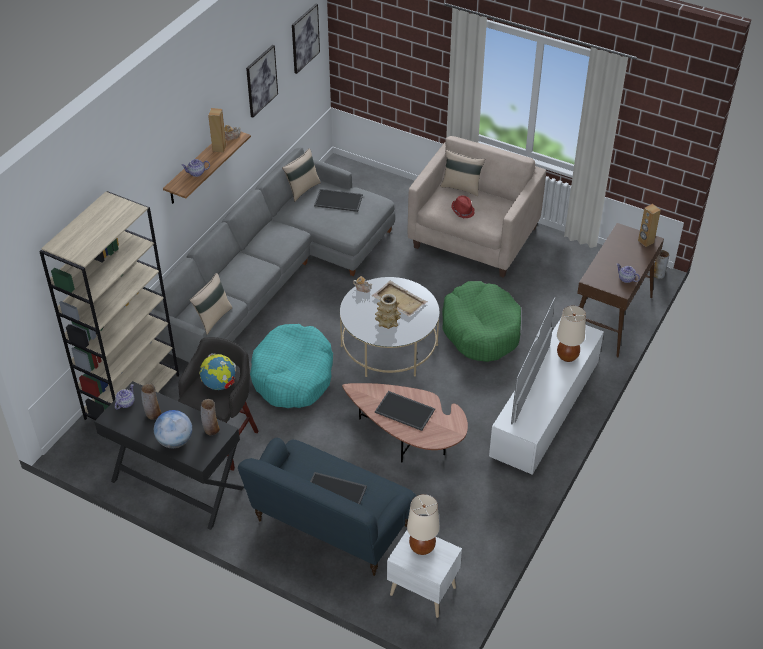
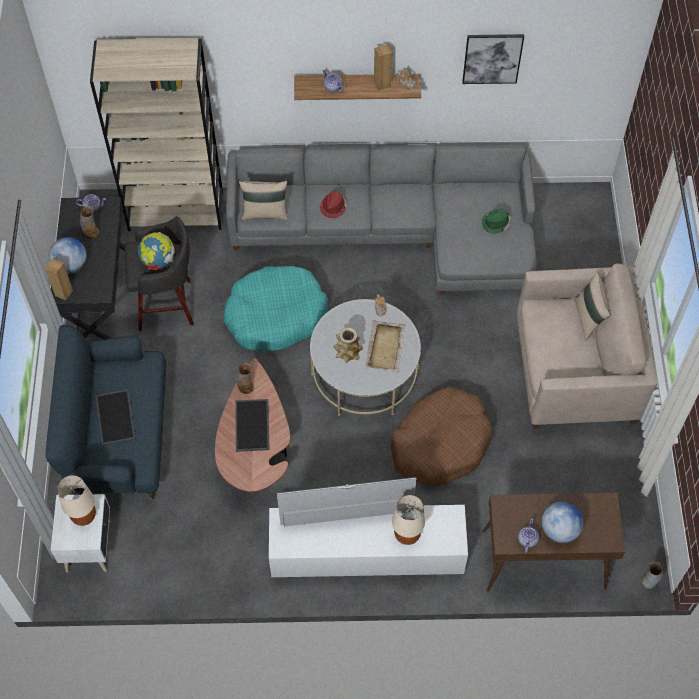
camera: 60 degrees right, 15 degrees up
(211, 430) = (98, 284): vase -> vase (245, 387)
(302, 189) = (490, 185): beige pillow -> none
(305, 38) = (590, 54): picture -> none
(339, 200) = (496, 223): tray -> green hat
(463, 211) = (550, 338): red hat -> red hat (333, 207)
(481, 330) = (440, 443): green dog bed -> brown dog bed
(628, 261) = (559, 530): none -> globe
(645, 242) = (604, 535): brown speaker -> brown speaker (63, 293)

